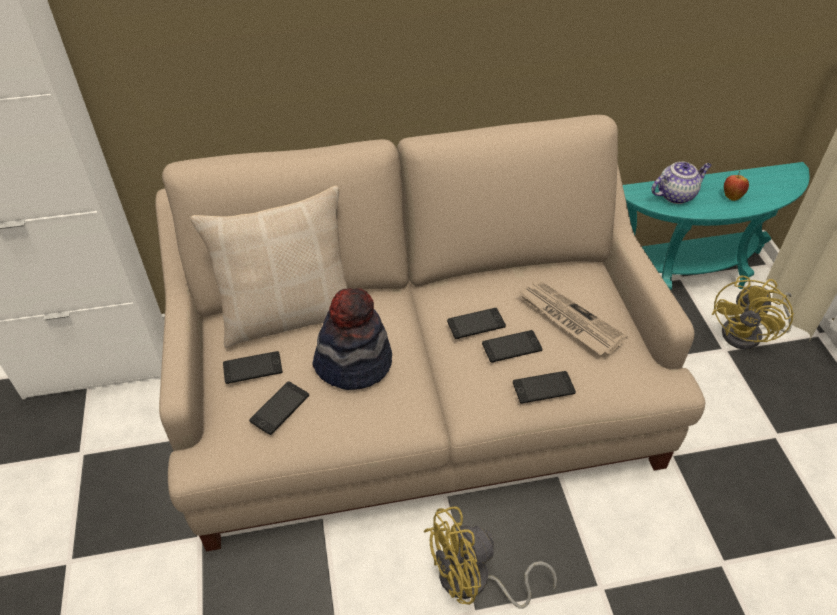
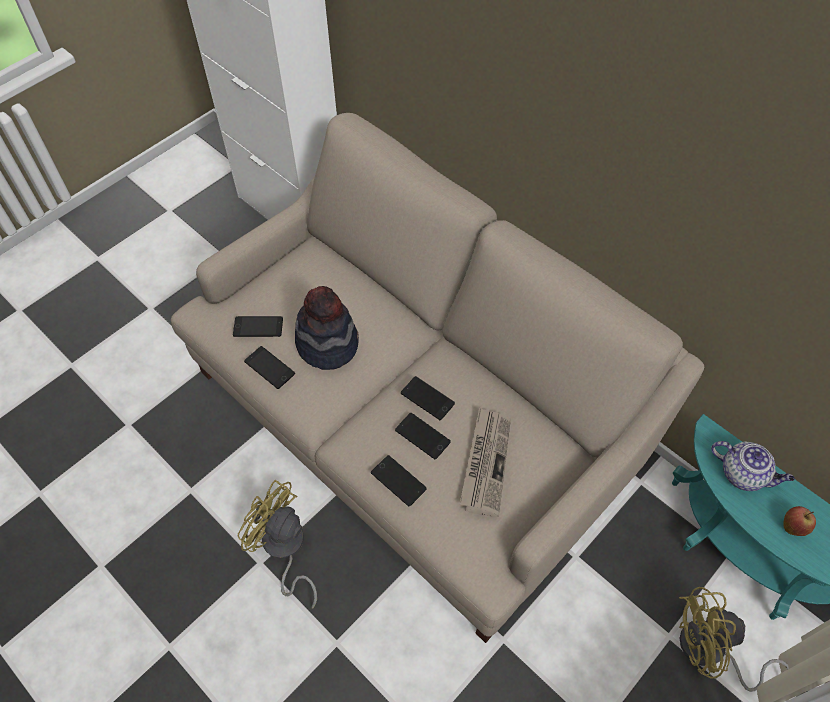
camera: 55 degrees right, 10 degrees up
(252, 368) = (280, 289): phone -> phone (269, 367)
(288, 314) = (344, 277): beige pillow -> none

